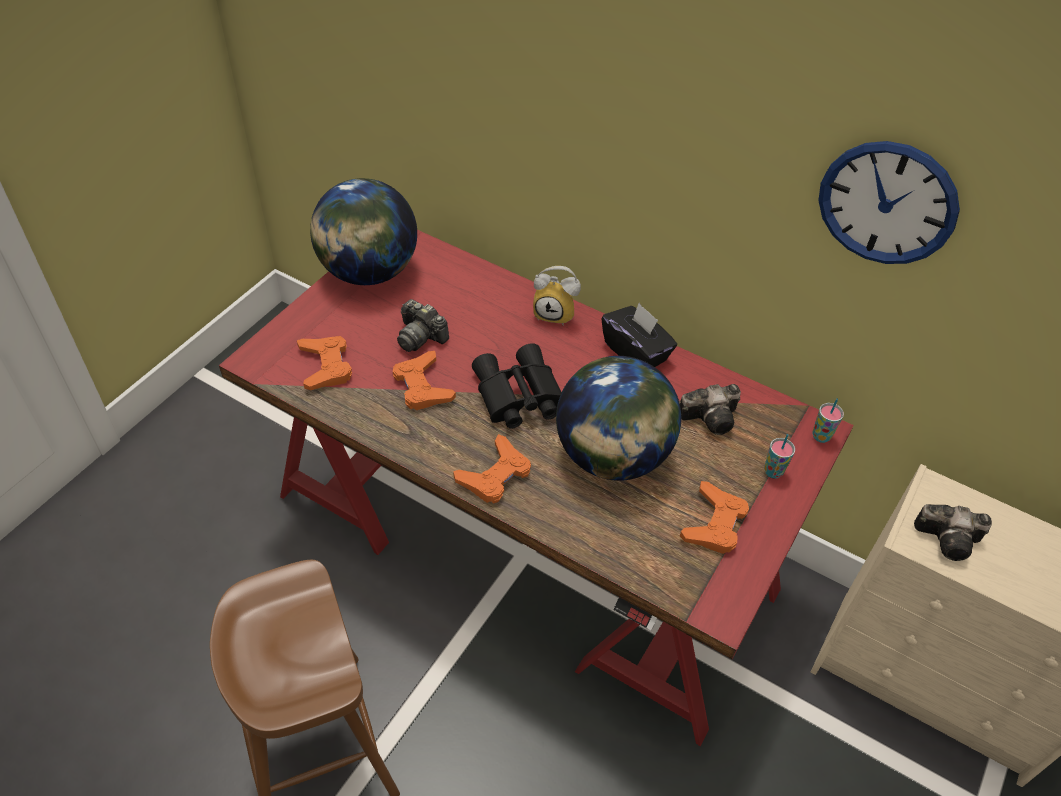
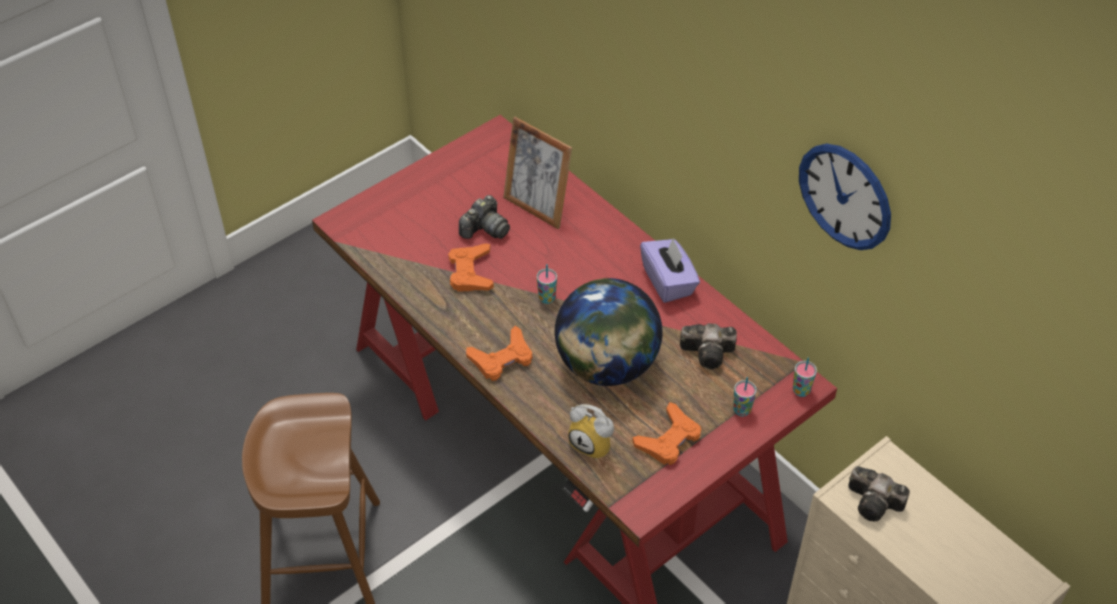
camera: 20 degrees right, 0 degrees up
(326, 366) = (397, 238): orange game controller -> none
(368, 272) = (461, 162): globe -> none
(420, 336) = (485, 229): camera -> camera turned 105 degrees counterclockwise
(467, 303) = (537, 207): none -> picture frame
(517, 396) = (547, 298): black binoculars -> cup
(556, 313) = (612, 232): alarm clock -> alarm clock (594, 444)
(636, 352) = (668, 282): black tissue box -> purple tissue box

